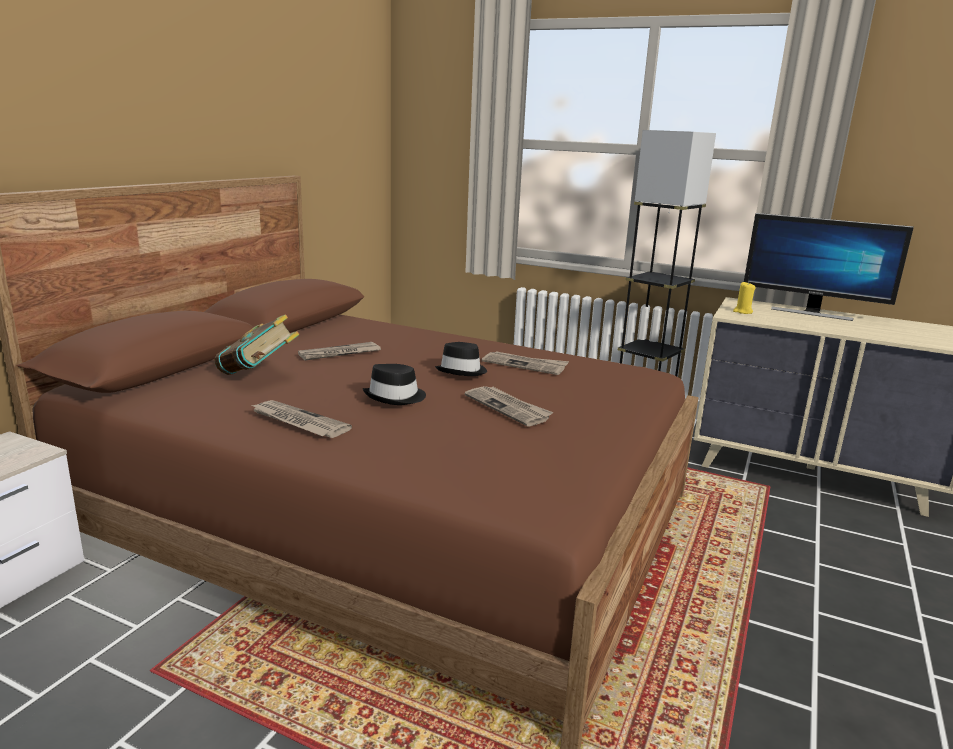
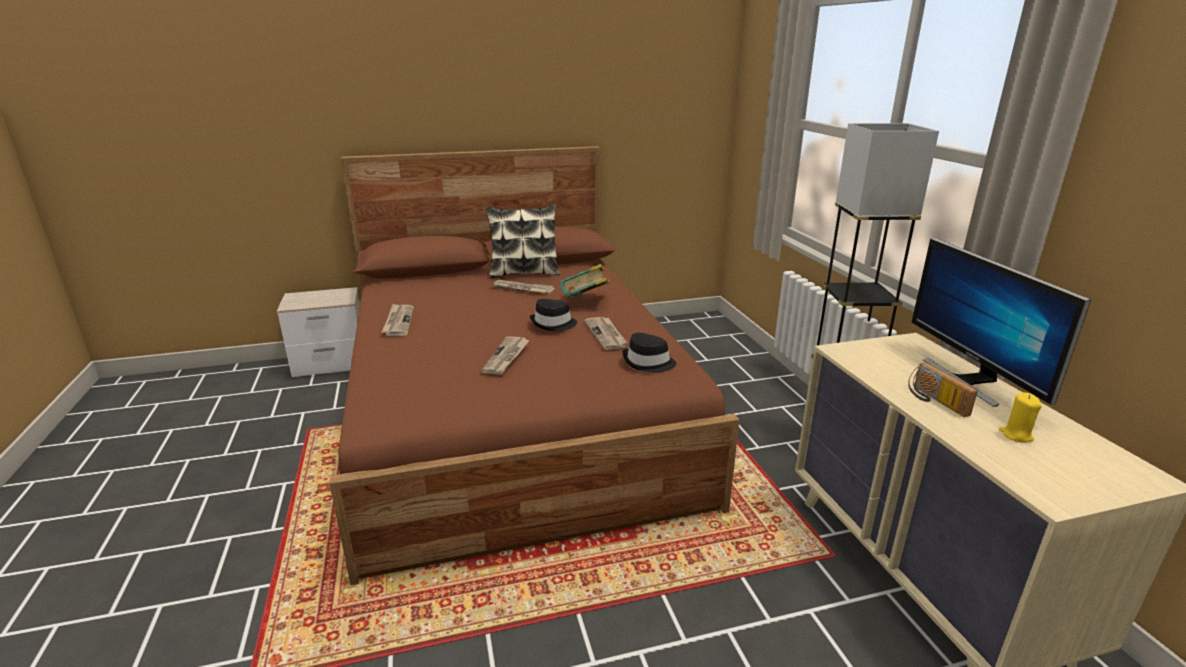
camera: 50 degrees right, 5 degrees up
(258, 375) = (451, 289): book -> book (586, 302)
(297, 340) = (524, 273): none -> pillow
(395, 397) = (469, 326): black hat -> black hat (648, 362)
(742, 312) = (871, 351): yellow candle -> yellow candle (1016, 435)
(833, 326) = (934, 401): none -> radio

